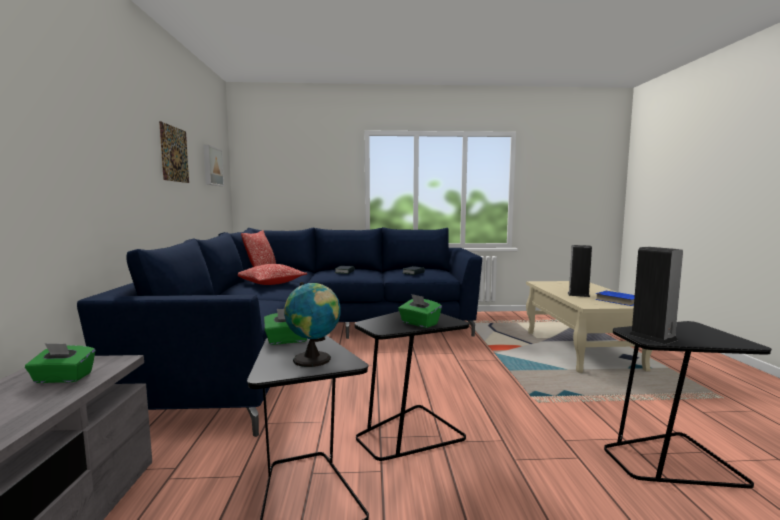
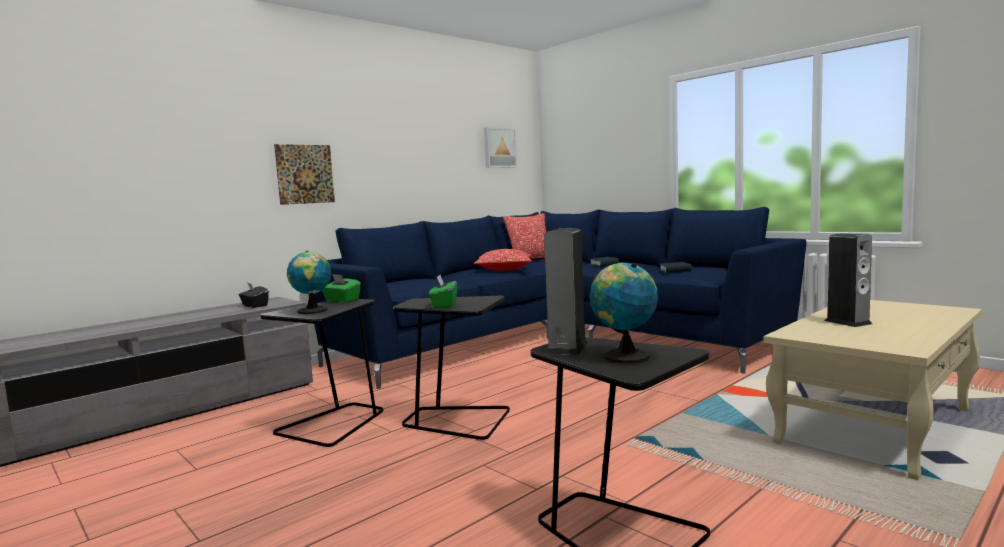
camera: 50 degrees right, 0 degrees up
(63, 378) = (254, 306): green tissue box -> black tissue box
(174, 154) = (433, 144): picture -> picture (305, 174)
(617, 301) = (881, 338): blue book -> none
(693, 334) = (623, 356): none -> globe

